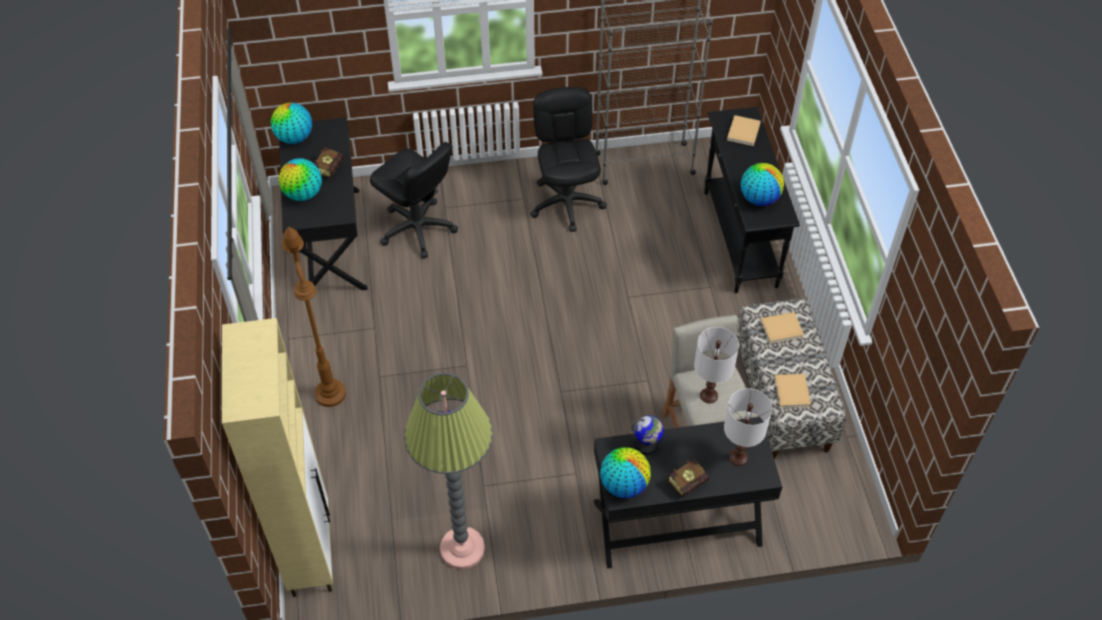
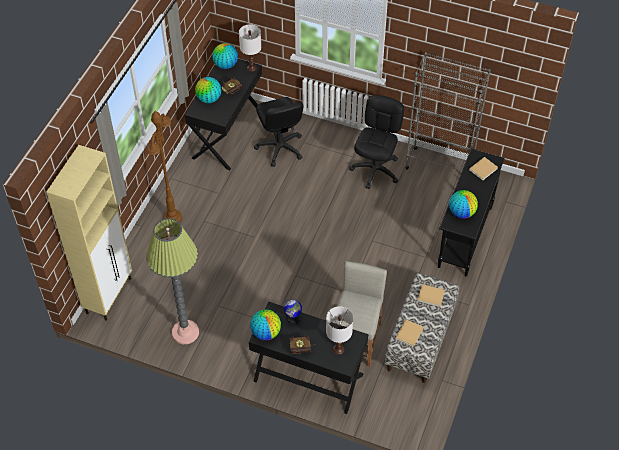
camera: 30 degrees right, 0 degrees up
(709, 395) = (351, 310): white table lamp -> white table lamp (251, 68)

